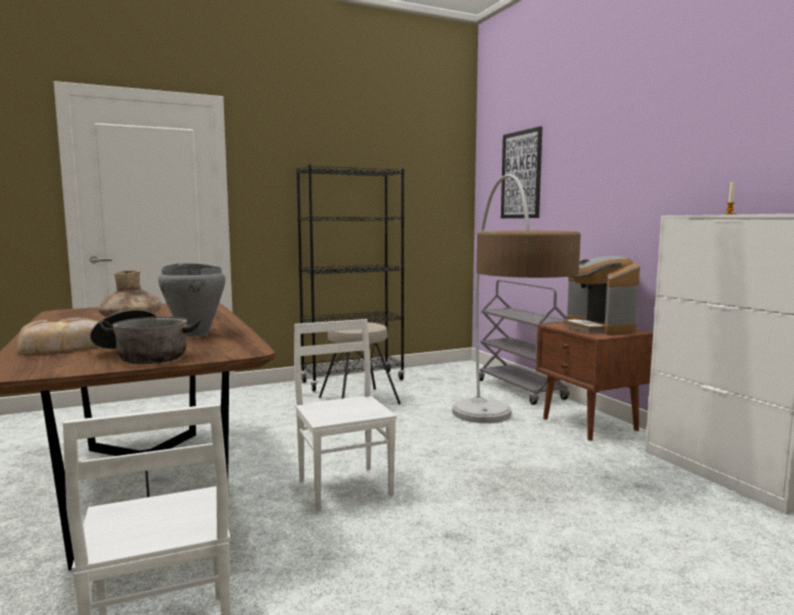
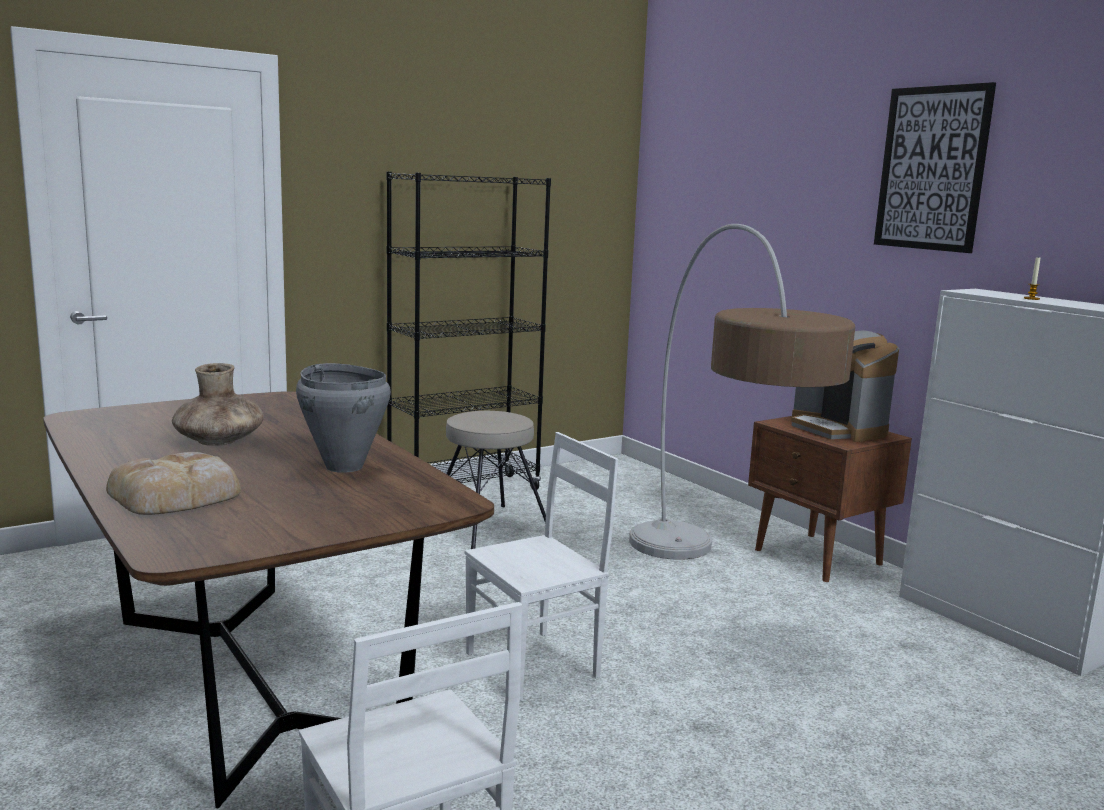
camera: 10 degrees left, 5 degrees up
(143, 355) = (320, 514): cooking pot -> none
(346, 487) = (535, 665): white chair -> white chair turned 90 degrees clockwise
(521, 175) = (716, 192): picture -> picture (932, 168)
(521, 390) = (710, 504): grey cart -> none

